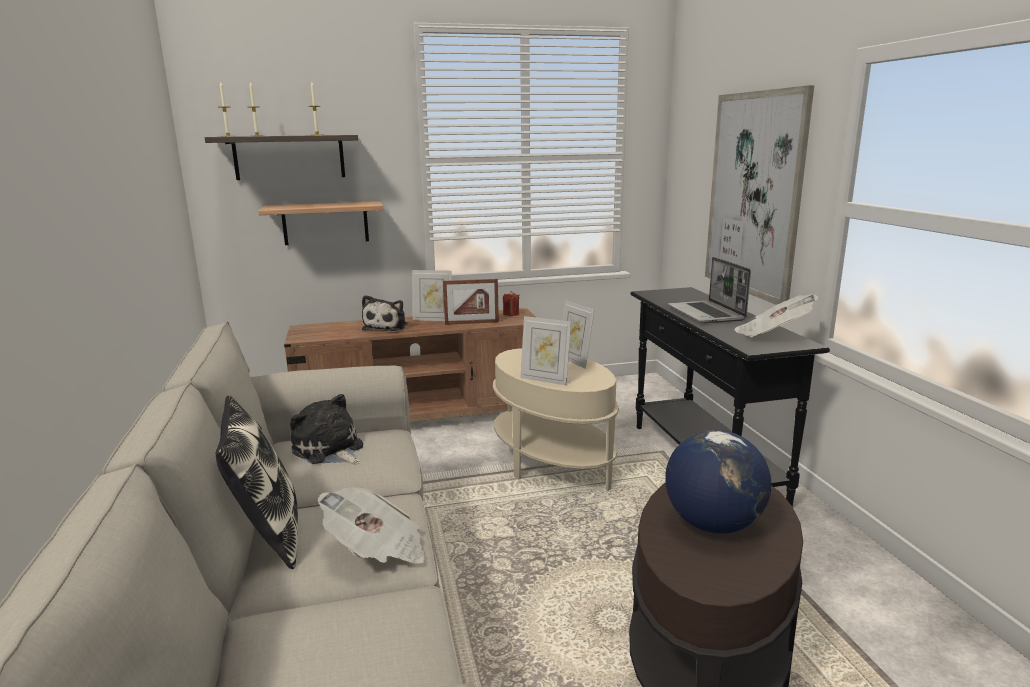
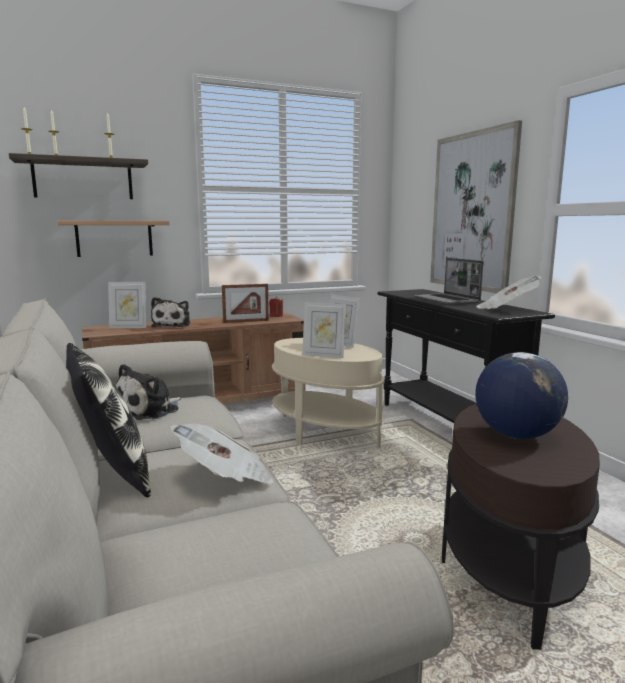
camera: 10 degrees left, 5 degrees down
(329, 450) = (150, 410): plush toy -> plush toy turned 90 degrees counterclockwise
(433, 319) = (211, 320): picture frame -> picture frame (129, 327)

